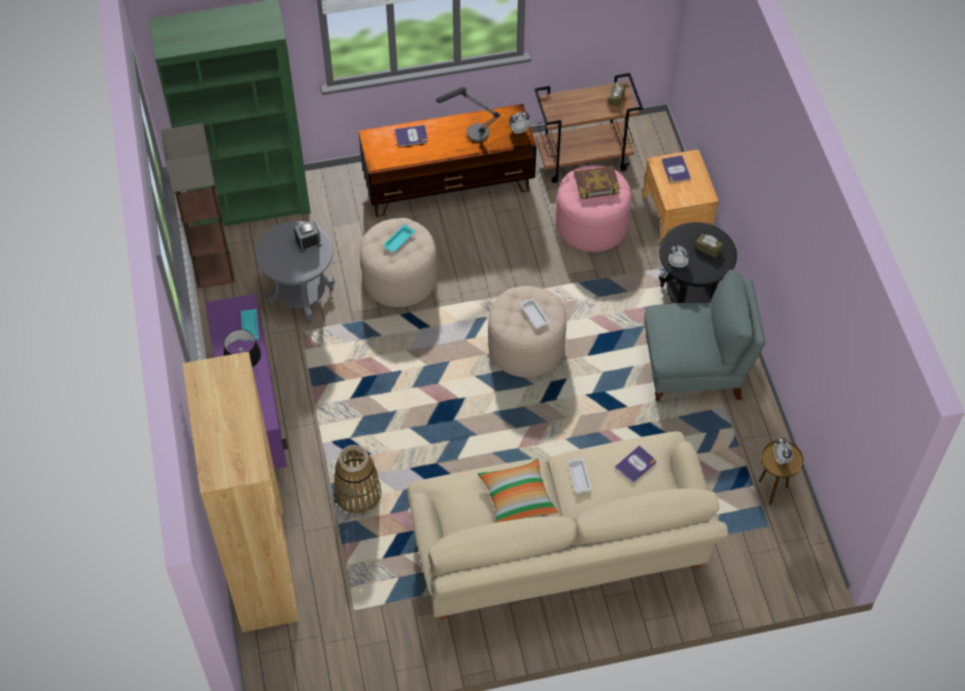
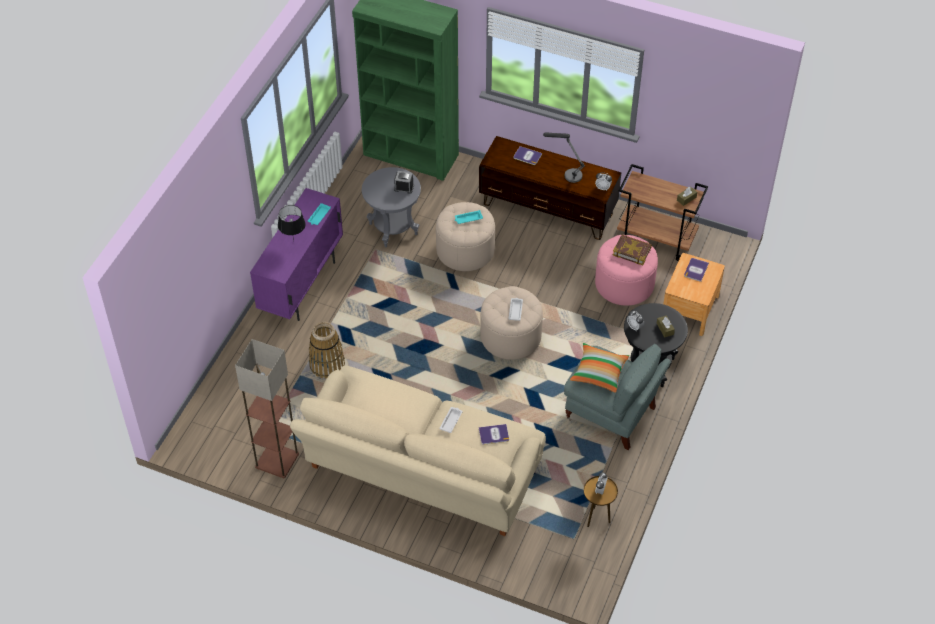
camera: 35 degrees right, 5 degrees down
(213, 271) = (353, 184): floor lamp -> floor lamp (276, 461)
(262, 566) = (235, 373): brown bookcase -> none
(517, 498) = (400, 411): pillow -> pillow (599, 373)

